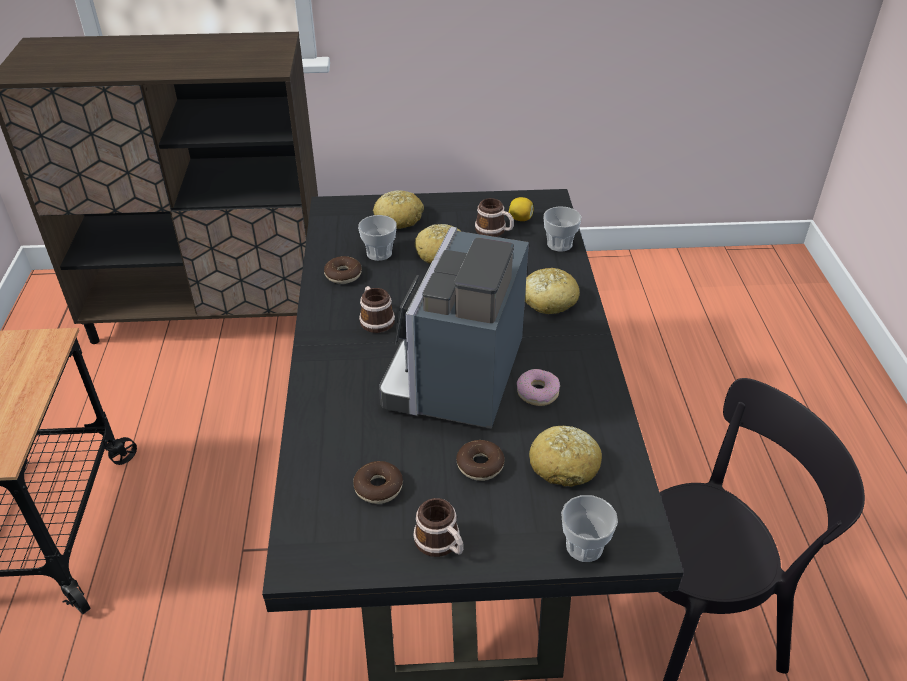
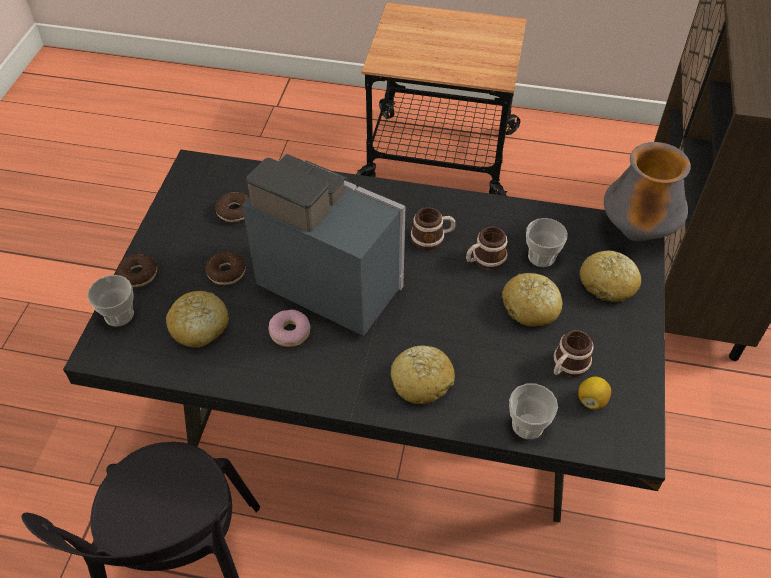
camera: 105 degrees right, 10 degrees up
(333, 208) = (636, 232): none -> vase
(343, 275) = (508, 225): donut -> donut (138, 274)
(441, 544) = (168, 236): mug -> mug (484, 260)

